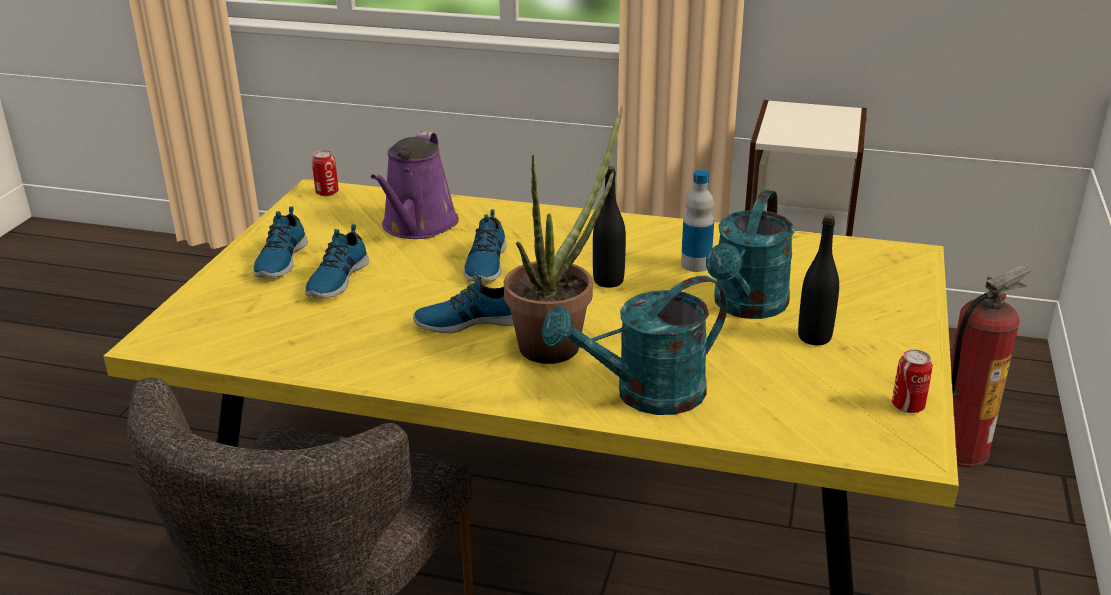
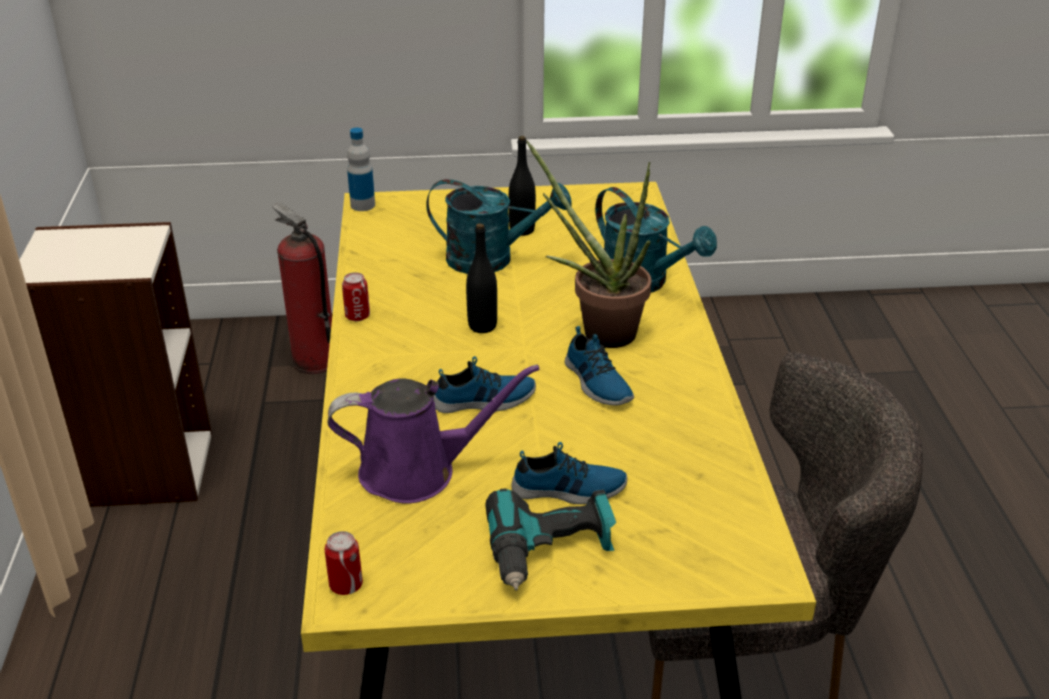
camera: 110 degrees left, 5 degrees up
(279, 260) = (551, 551): shoe -> power drill
(696, 264) = (429, 289): bottle -> bottle (363, 205)
(908, 406) = (587, 196): can -> can (357, 316)

